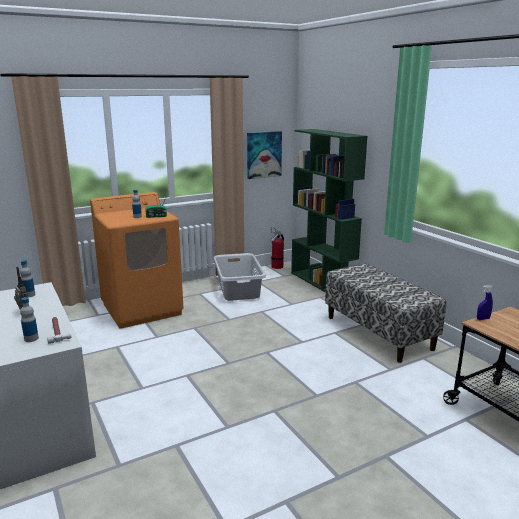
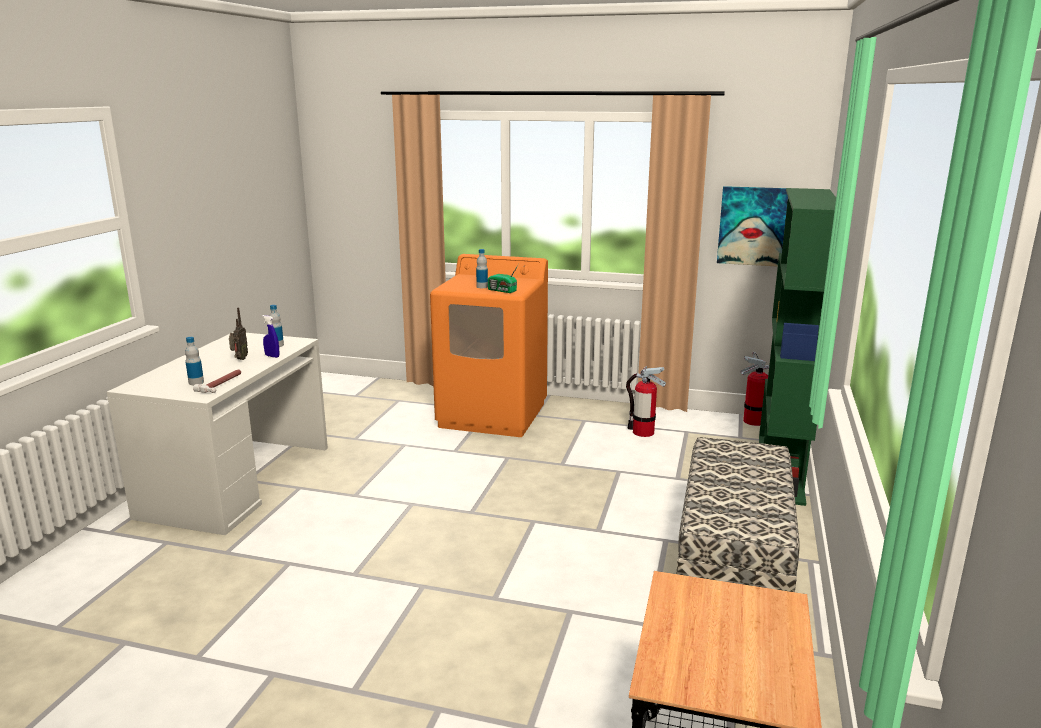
camera: 45 degrees right, 0 degrees up
(239, 289) = (643, 432): grey laundry basket -> fire extinguisher
(483, 319) = (700, 584): blue spray bottle -> blue spray bottle (272, 356)

